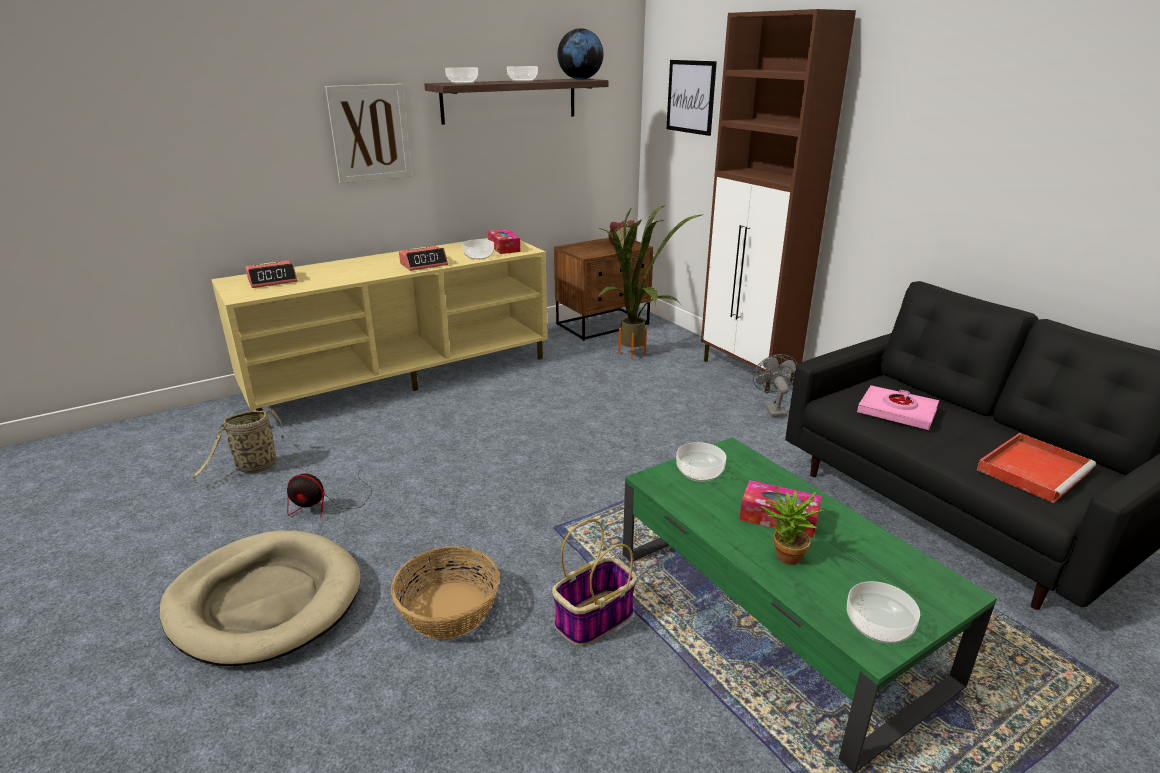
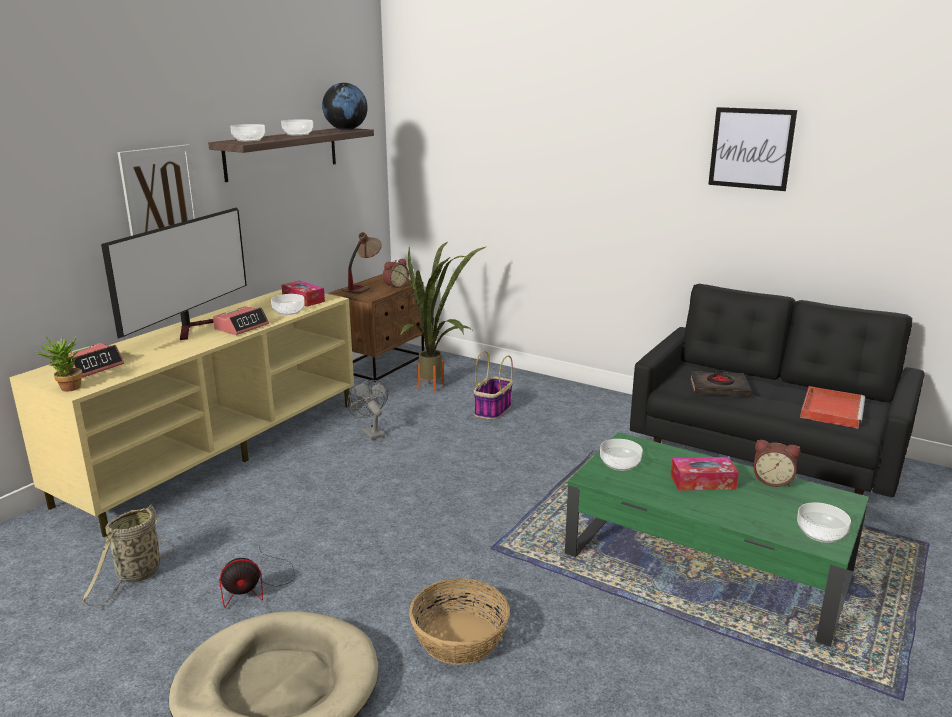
camera: 25 degrees left, 5 degrees down
(388, 259) = (196, 327): none -> television
(591, 245) = (363, 287): none -> table lamp
(594, 620) = (583, 608): basket -> basket (493, 410)
(690, 97) = (445, 141): picture -> picture (751, 148)
(748, 372) = (543, 384): brown cabinet -> none
(772, 409) = (586, 410): grey fan -> grey fan (371, 432)
(784, 558) = (730, 507): potted plant -> potted plant (66, 389)
(872, 540) = (772, 481): none -> alarm clock
(897, 412) = (719, 388): pink book -> black book

